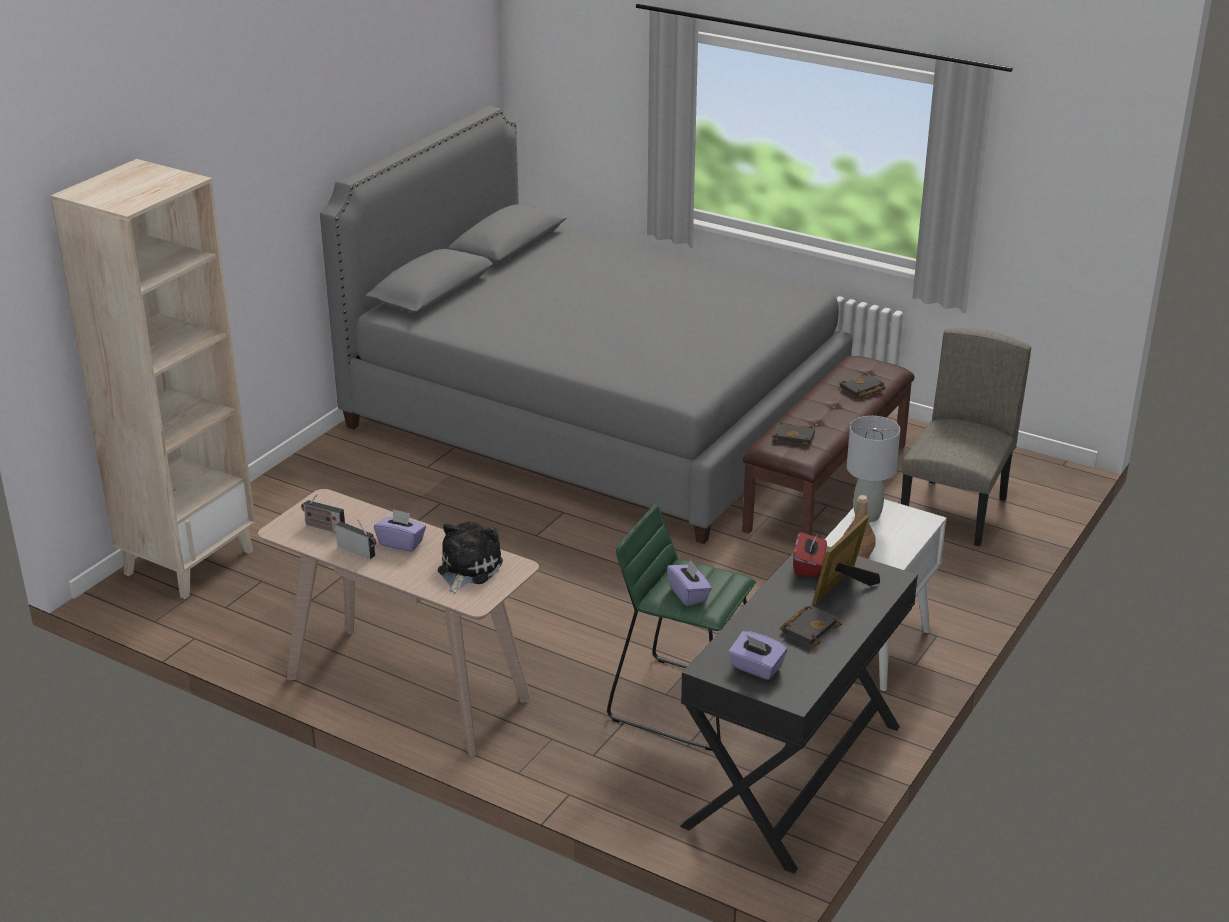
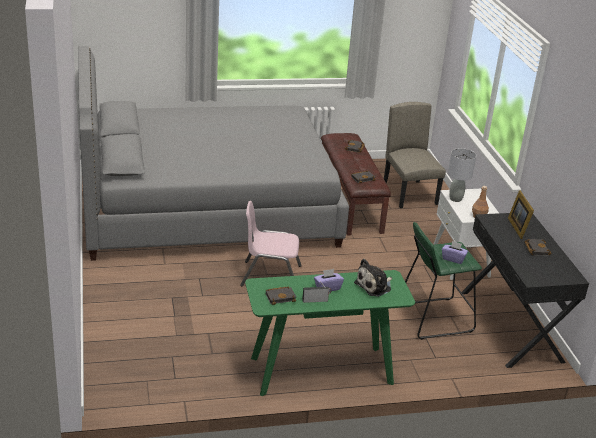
camera: 45 degrees left, 0 degrees up
(189, 561) = (117, 365): beige bookcase -> none
(323, 527) = (281, 297): radio -> black book
(406, 689) = (321, 371): beige console table -> green console table
(467, 569) = (374, 286): plush toy -> plush toy turned 105 degrees counterclockwise
(537, 540) = (270, 276): none -> pink chair
(756, 668) = (546, 273): purple tissue box -> none
(809, 566) = (495, 225): red tissue box -> none

